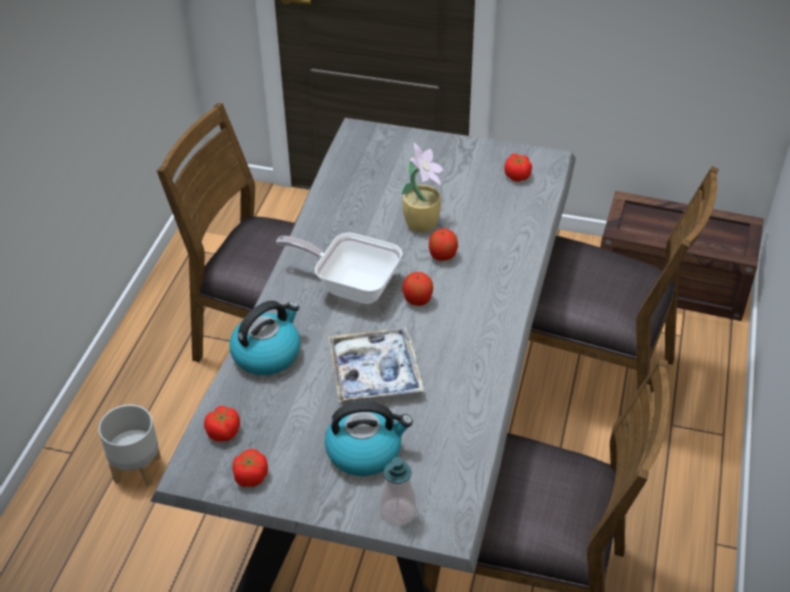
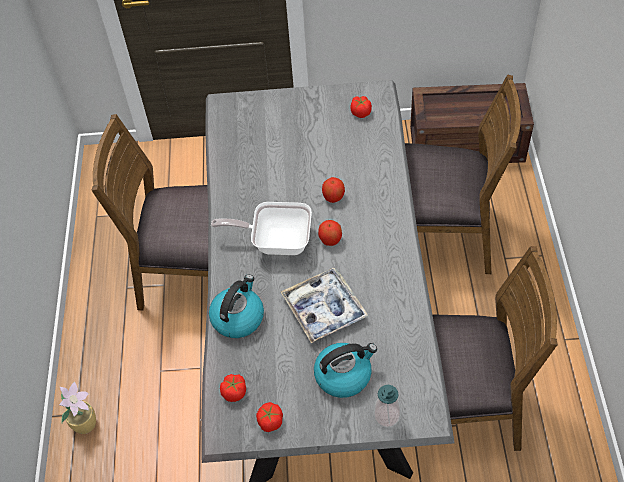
camera: 15 degrees left, 10 degrees up
(138, 469) = (134, 411): grey planter -> none
(422, 223) = (307, 172): potted plant -> potted plant (85, 423)

